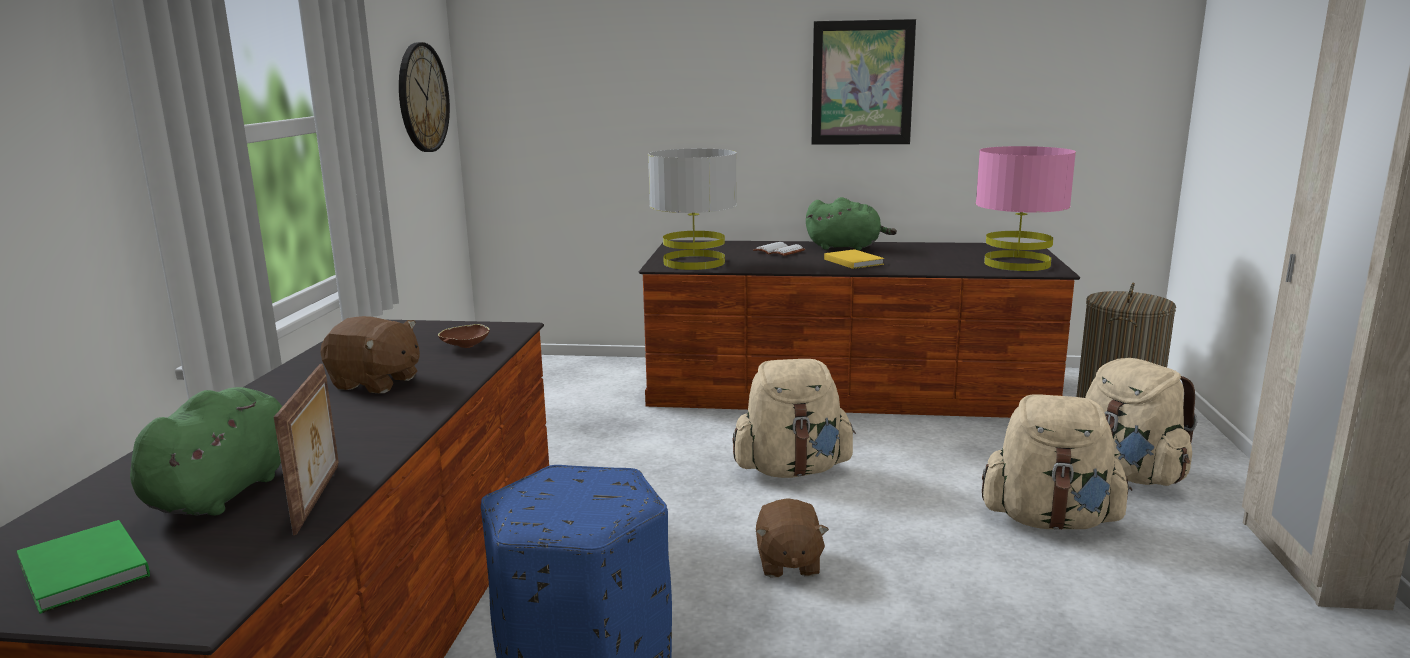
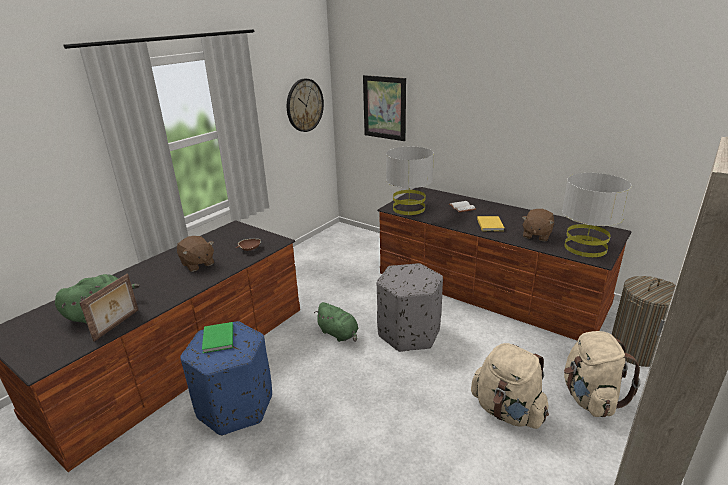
camera: 30 degrees right, 10 degrees up
(82, 572) = (34, 336): green book -> green book (217, 339)
(788, 563) = (355, 387): brown plush toy -> brown plush toy (536, 235)
(792, 469) = (409, 333): beige backpack -> grey ottoman
(846, 247) = (503, 211): green plush toy -> green plush toy (339, 334)
(862, 83) = (529, 115): picture -> picture (384, 108)
(1017, 264) = (585, 248): pink table lamp -> grey table lamp

